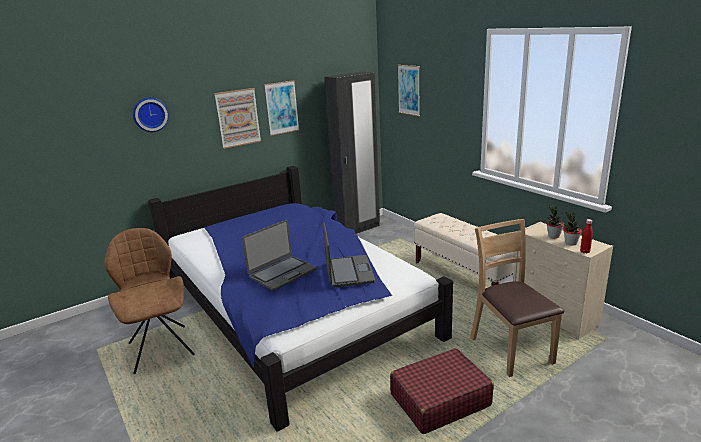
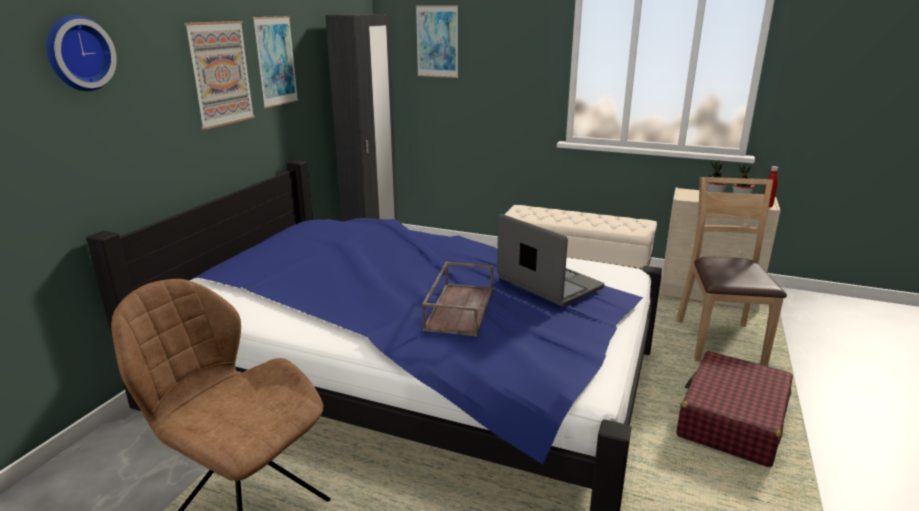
camera: 35 degrees left, 0 degrees up
(282, 273) = (459, 308): laptop -> brown tray
(511, 349) = (719, 341): brown chair -> brown chair turned 60 degrees clockwise

